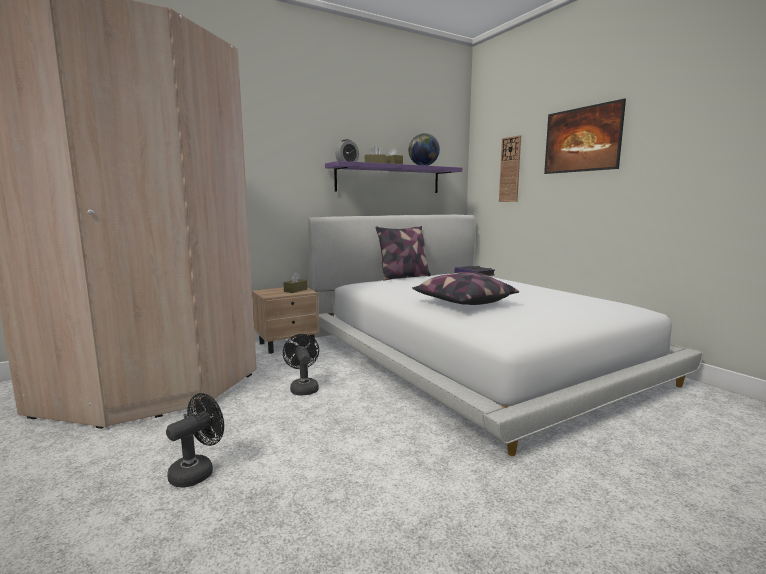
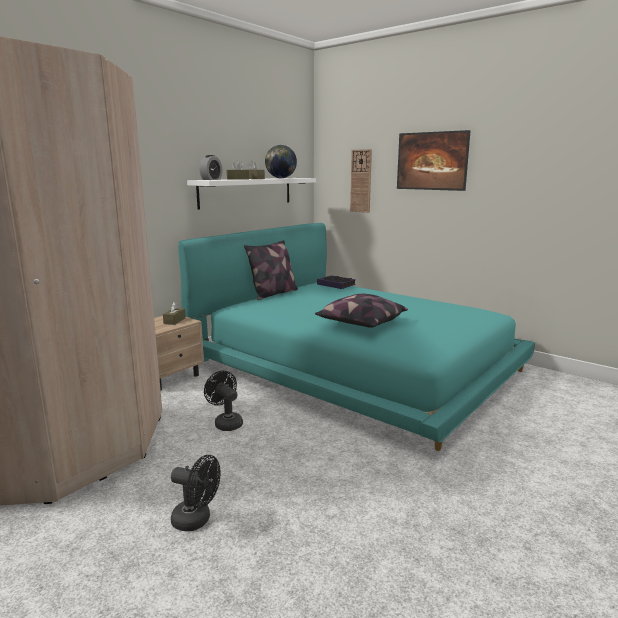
camera: 20 degrees left, 5 degrees up
(198, 471) = (197, 520): black fan -> black fan turned 90 degrees clockwise
(389, 179) = (246, 192): purple shelf -> white shelf
(472, 355) = (354, 365): white bed -> turquoise bed

